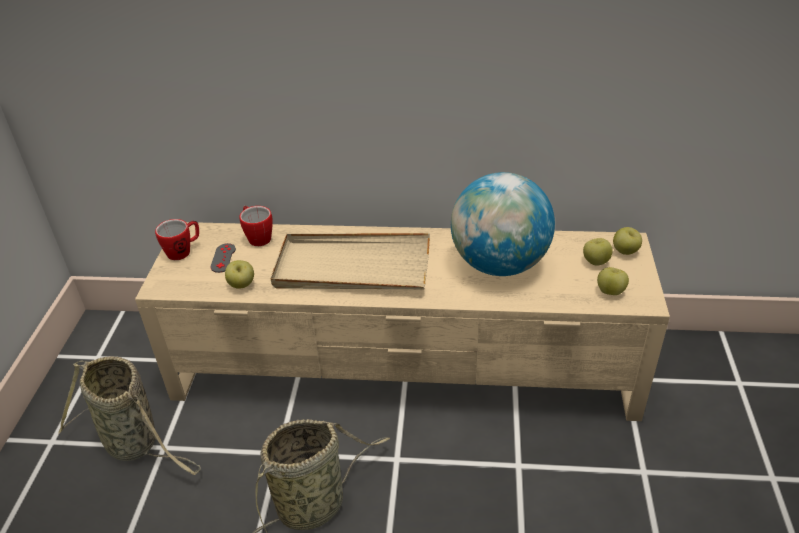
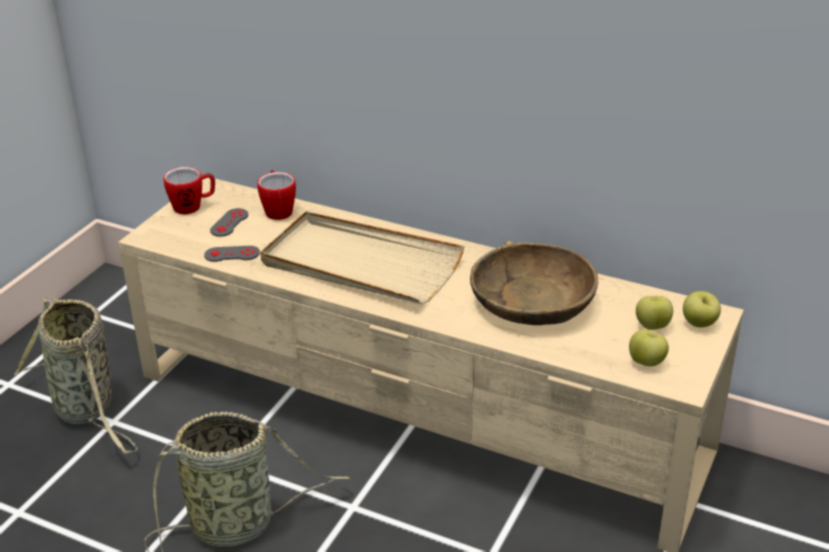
camera: 20 degrees right, 5 degrees down
(242, 285) = (232, 254): apple -> grey game controller
(499, 264) = (531, 301): globe -> brown bowl

